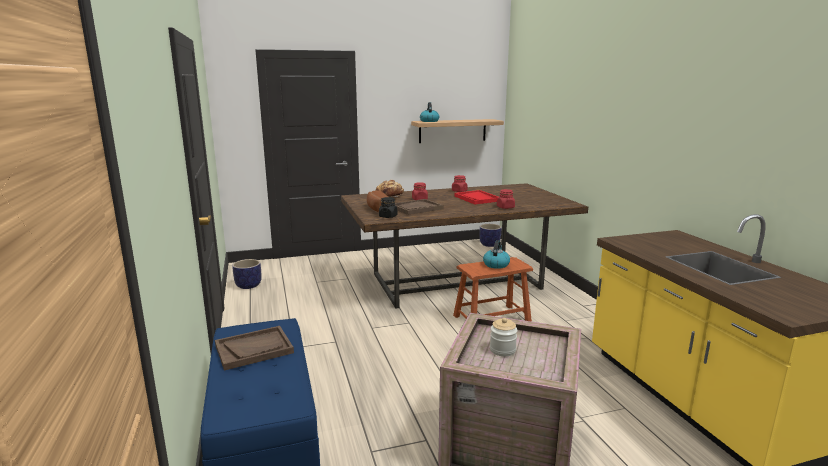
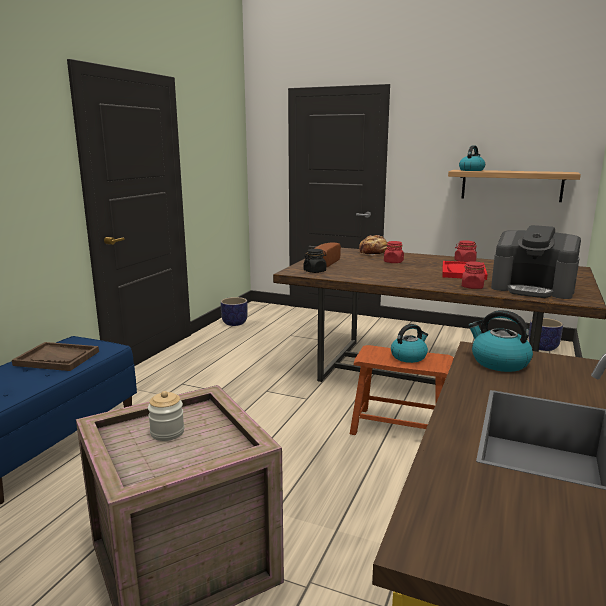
camera: 40 degrees right, 0 degrees up
(416, 208) = (364, 269): brown tray -> none
(535, 202) = (532, 289): none -> coffee machine
(636, 243) = (498, 362): none -> kettle

